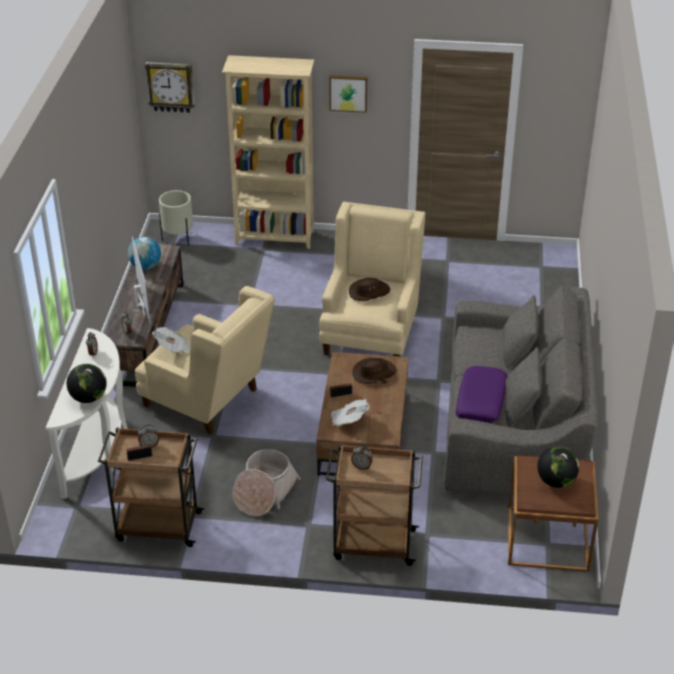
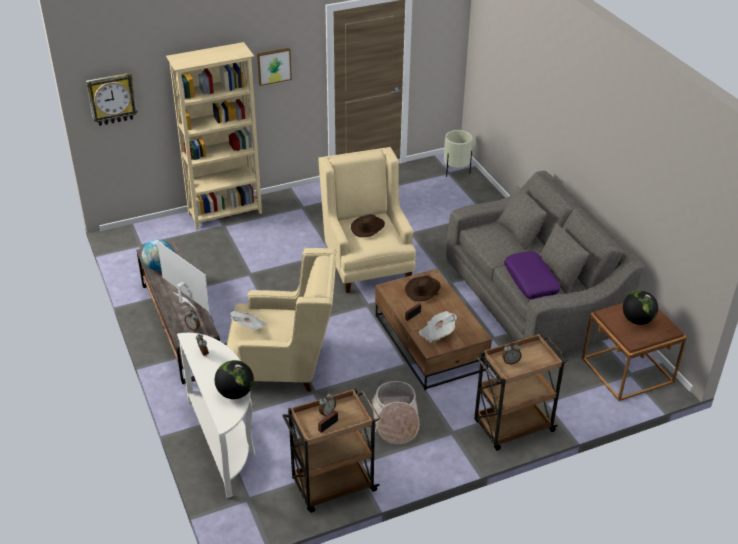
camera: 30 degrees left, 0 degrees up
(178, 238) = (141, 239): beige planter -> beige planter (456, 171)

